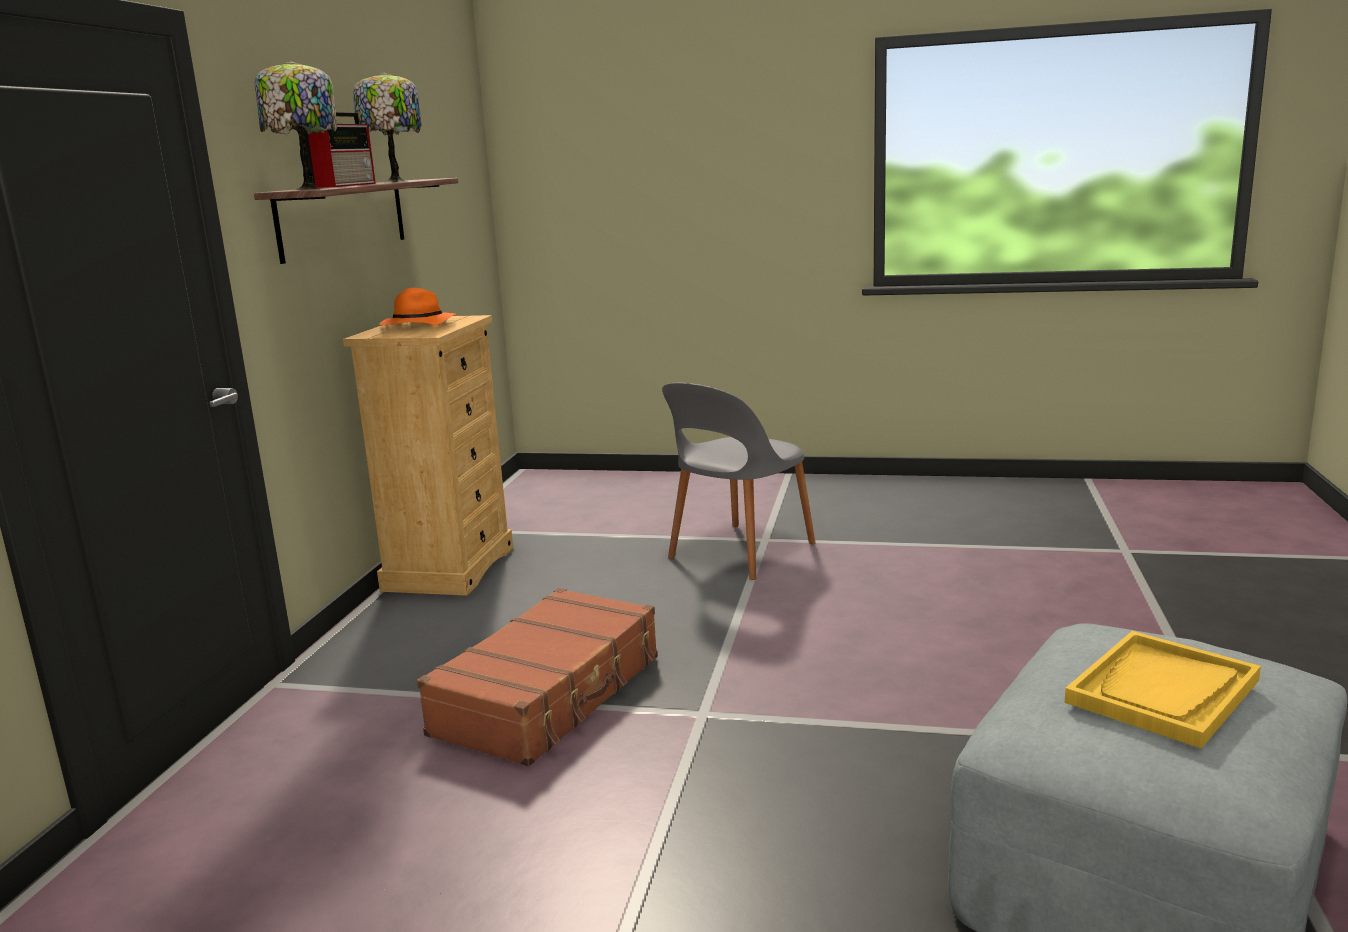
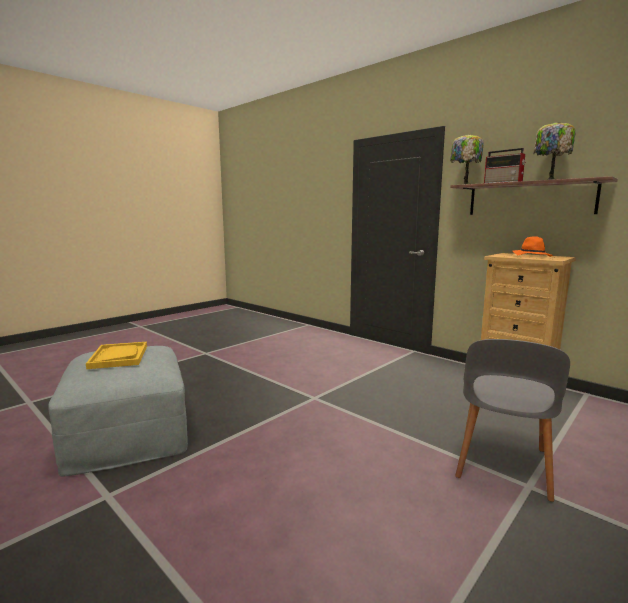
camera: 120 degrees right, 5 degrees down
(550, 695) = (359, 380): brown suitcase -> none
(739, 552) = (502, 465): grey chair -> grey chair turned 135 degrees counterclockwise

